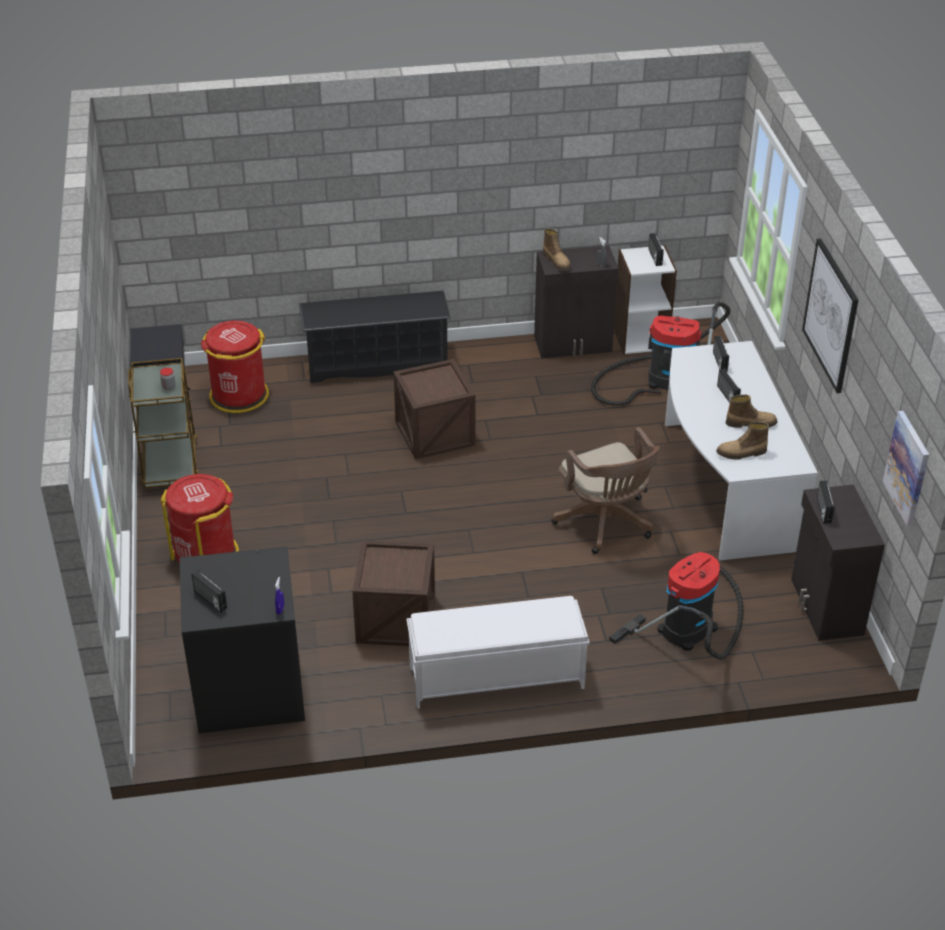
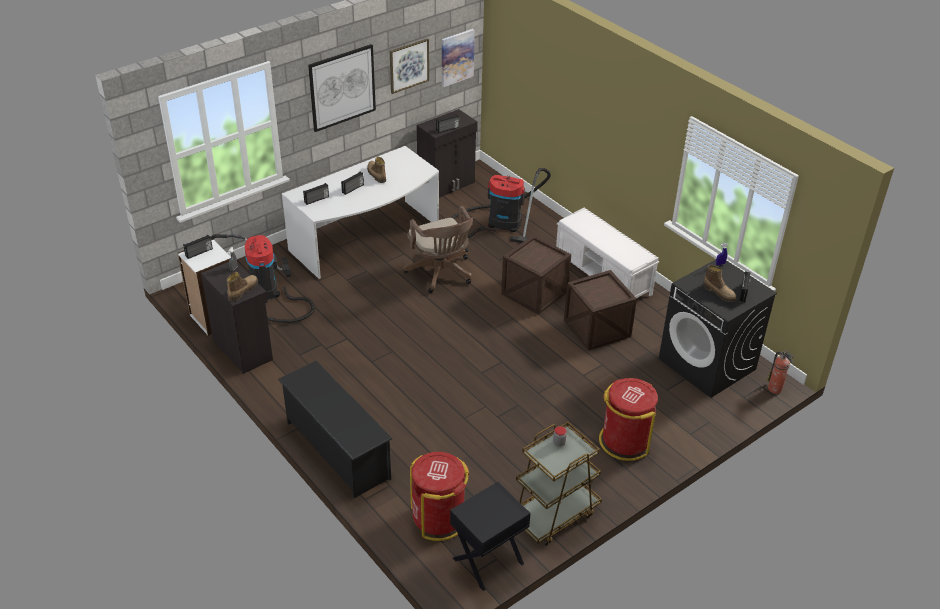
camera: 120 degrees left, 0 degrees up
(152, 731) = (775, 389): none -> fire extinguisher
(435, 433) = (405, 381): crate -> crate (534, 293)
(606, 524) = (441, 274): brown office chair -> brown office chair turned 120 degrees clockwise
(741, 453) = (409, 172): boot -> boot (719, 293)
(873, 391) = (409, 65): none -> picture

